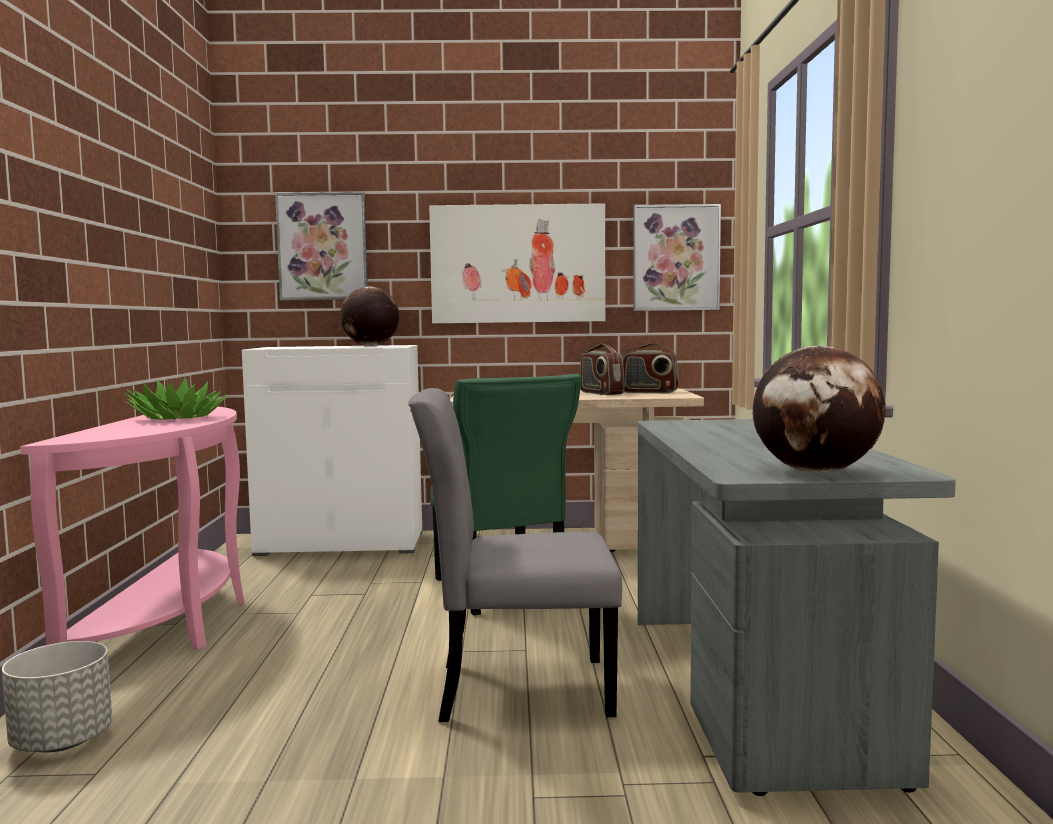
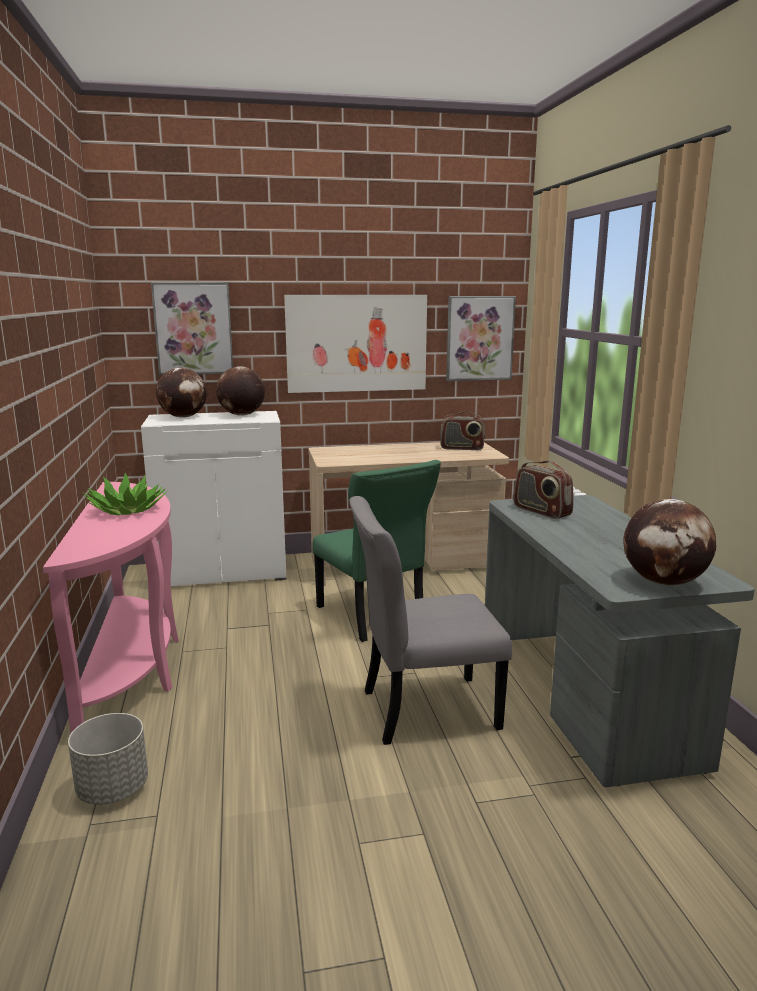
camera: 10 degrees left, 10 degrees up
(301, 346) = (183, 417): none -> globe
(601, 393) = (426, 450): radio -> radio (541, 511)

